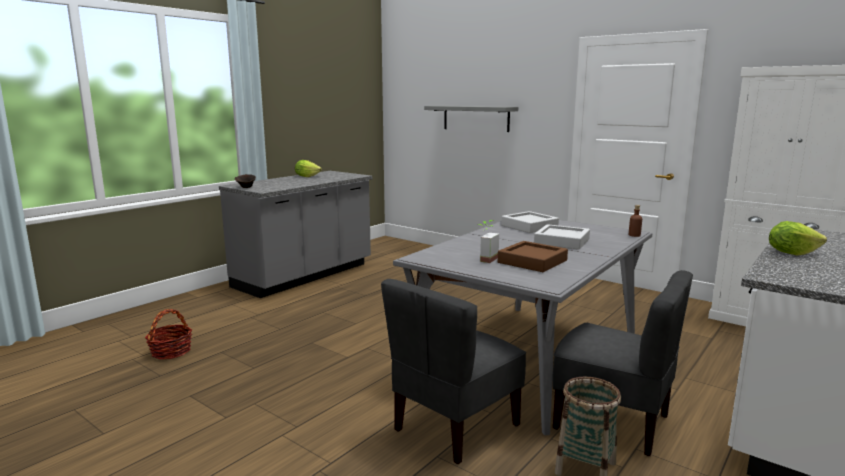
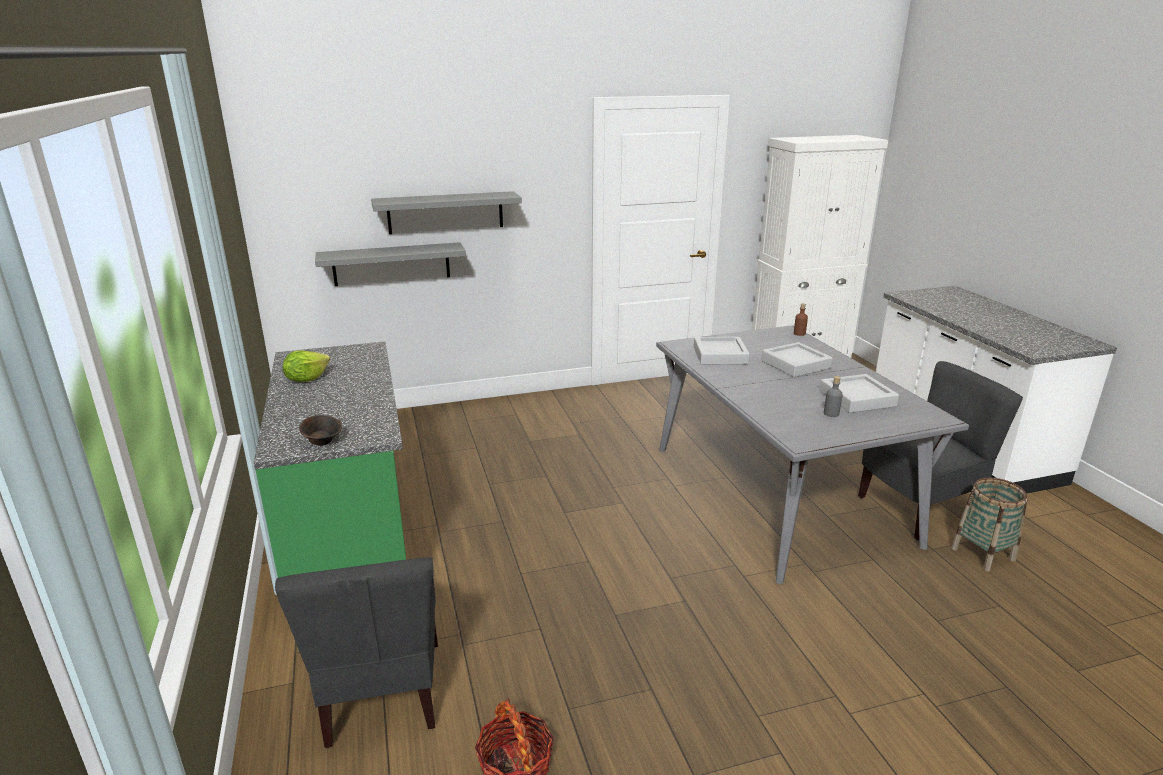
camera: 55 degrees left, 10 degrees up
(305, 276) = (353, 543): grey counter -> green counter
(444, 148) = (391, 264): none -> grey shelf
(455, 427) = (890, 590): grey chair -> grey chair (382, 693)
(485, 259) = (831, 413): potted plant -> grey bottle
(532, 261) = (857, 398): brown tray -> grey tray
(791, 253) = (973, 322): lettuce -> none

